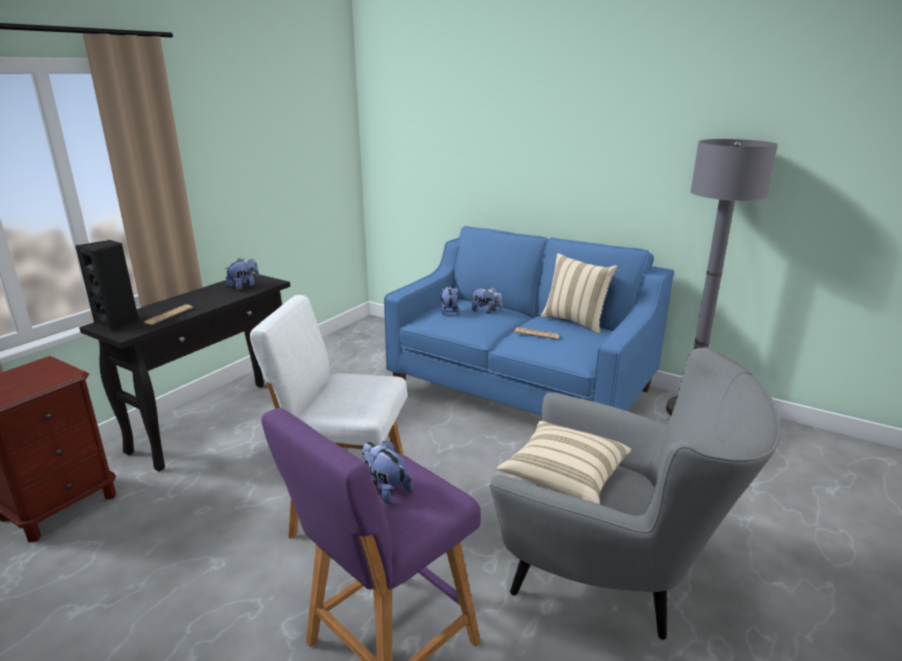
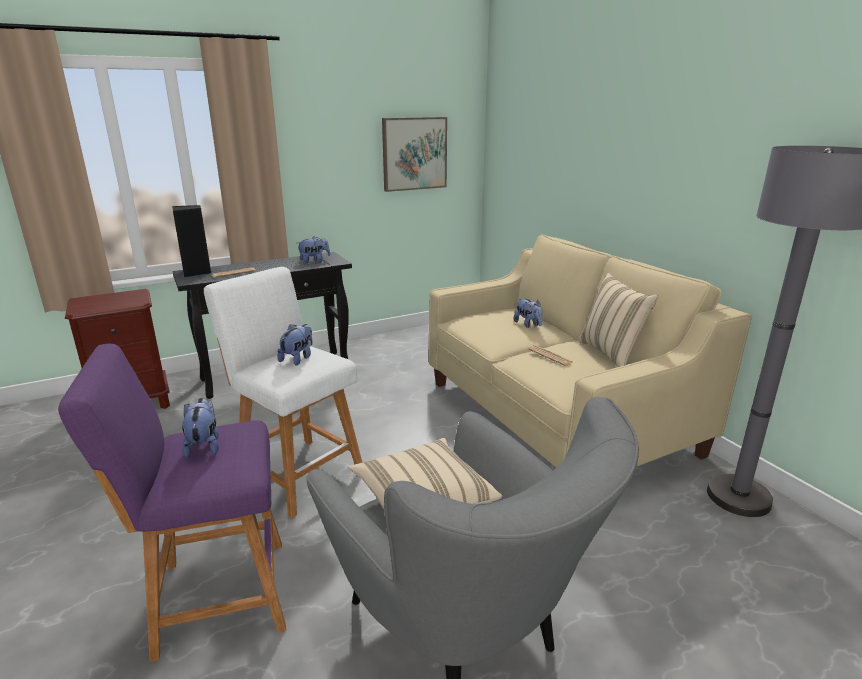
camera: 30 degrees right, 0 degrees up
(303, 156) = (414, 154): none -> picture
(449, 312) = (490, 318): plush toy -> plush toy (298, 358)
(521, 389) = (556, 417): blue sofa -> beige sofa

